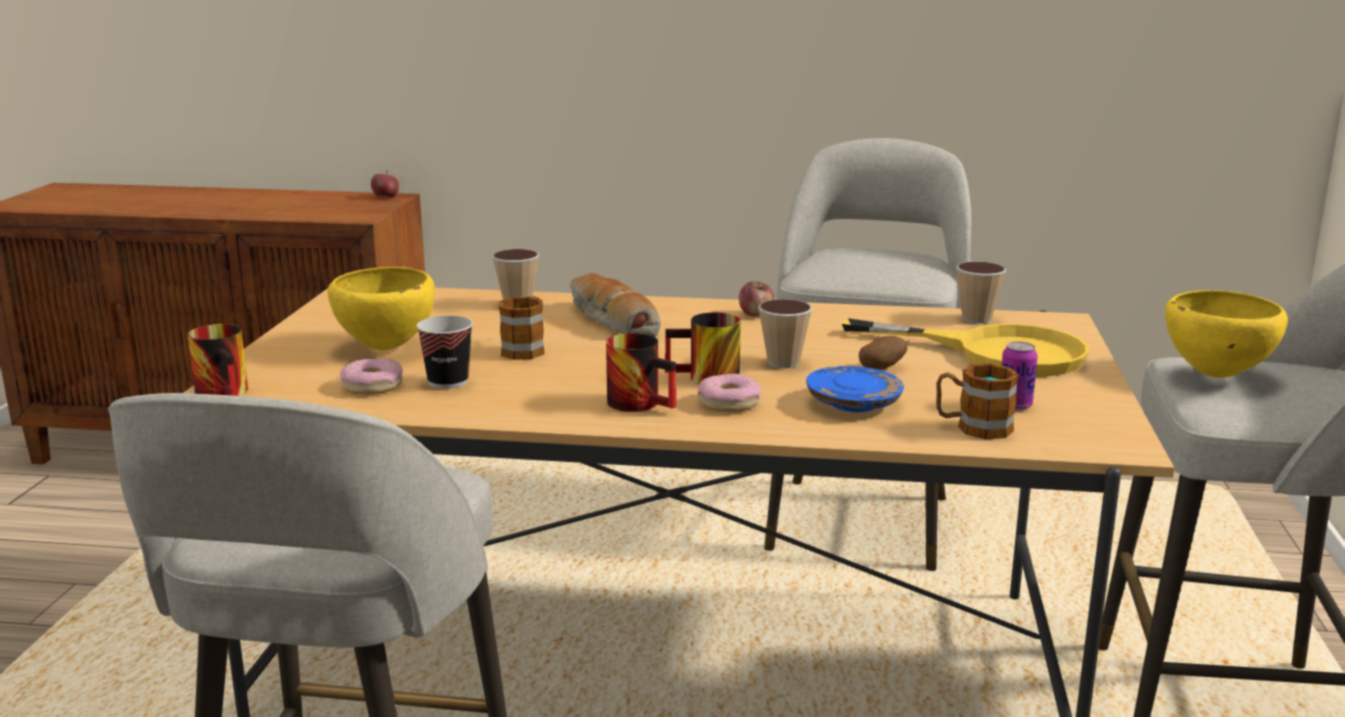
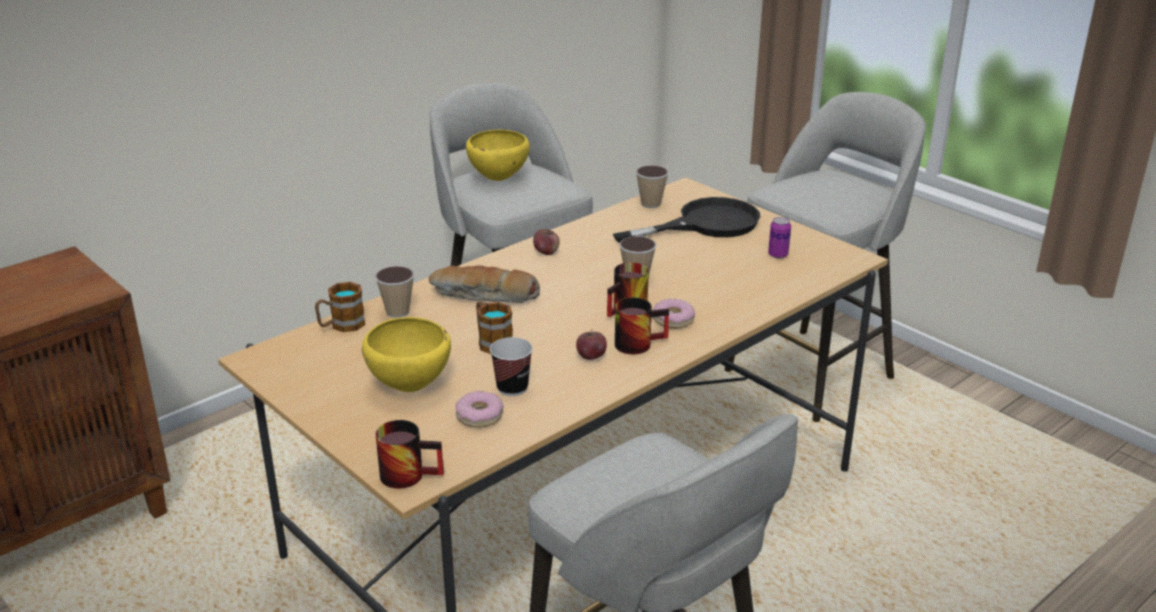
camera: 50 degrees left, 10 degrees up
(386, 197) = (56, 261): apple -> apple (591, 356)
(853, 404) = (721, 289): blue plate -> none
(881, 369) = (684, 260): potato -> none
(973, 427) = (790, 277): mug -> mug (341, 326)
(996, 352) = (705, 224): yellow frying pan -> black frying pan
(1214, 376) = (803, 196): yellow bowl -> yellow bowl (498, 179)

